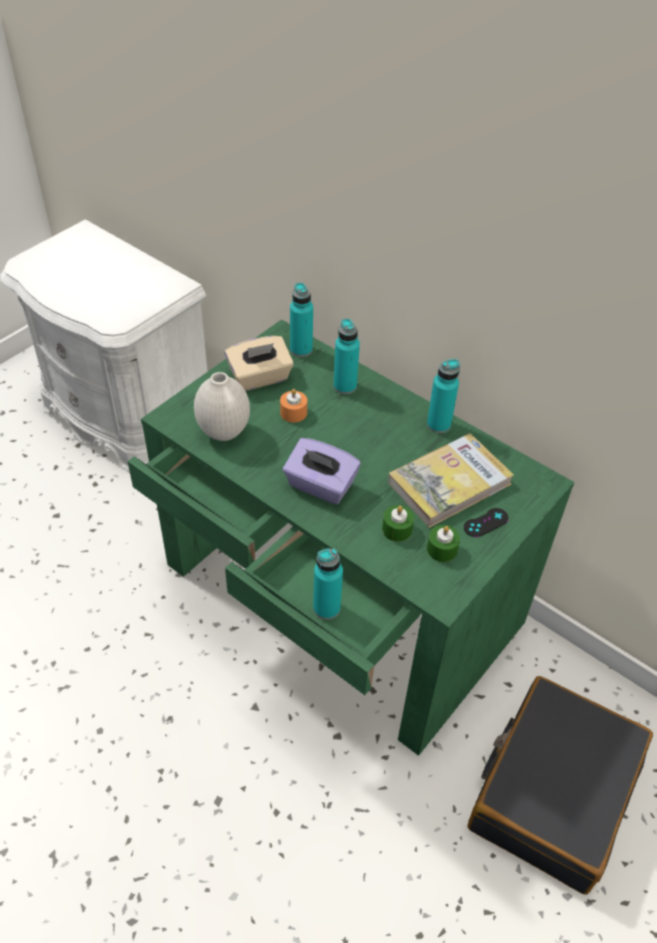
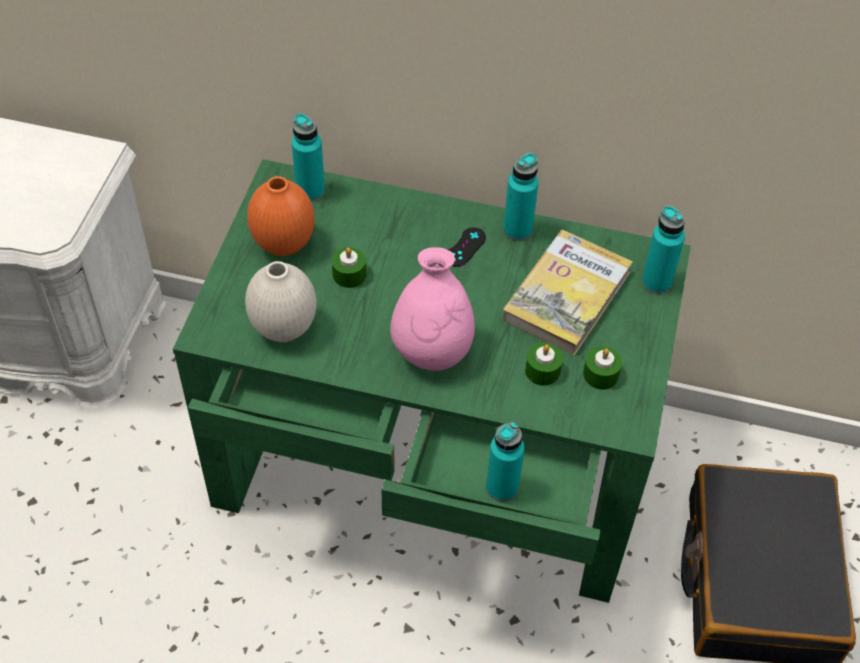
camera: 25 degrees left, 5 degrees up
(260, 378) = (284, 244): beige tissue box -> orange vase
(293, 413) = (349, 274): orange candle -> green candle
(320, 486) = (432, 352): purple tissue box -> pink vase
(345, 386) = (388, 220): turquoise bottle -> turquoise bottle (656, 282)
(485, 522) = (628, 326): black game controller -> black game controller (465, 247)

